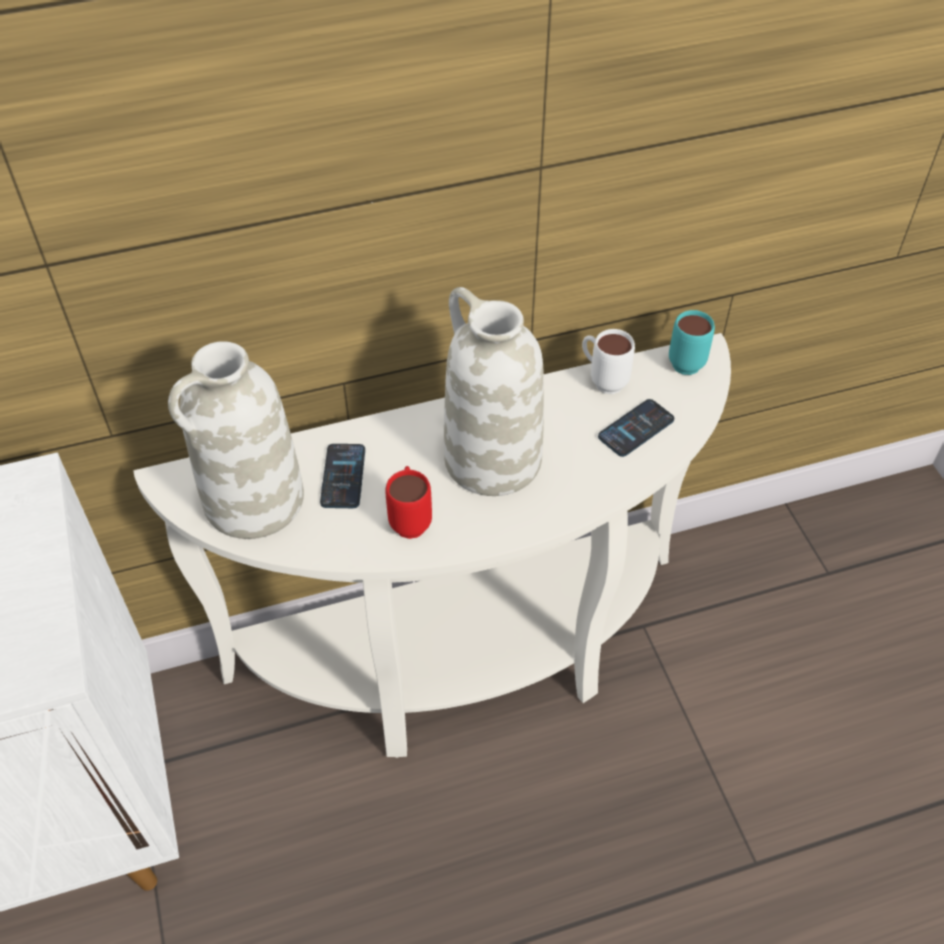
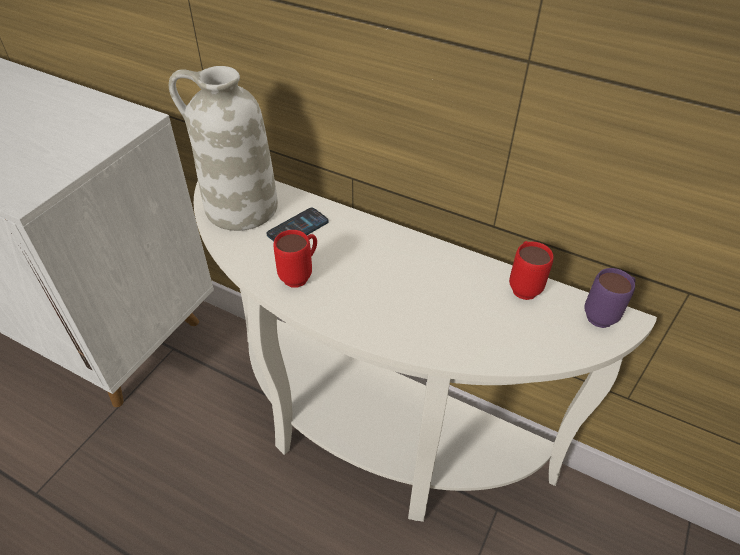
camera: 45 degrees right, 5 degrees down
(490, 458) = (389, 278): white vase -> none
(602, 380) = (523, 285): white mug -> red mug
(636, 429) = (508, 330): phone -> none
(687, 360) = (605, 315): turquoise mug -> purple mug

